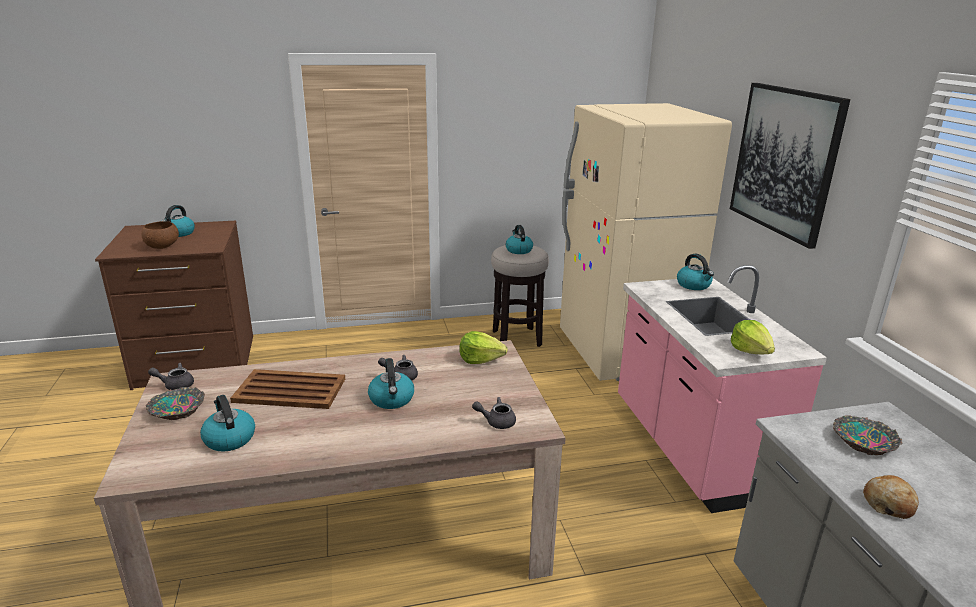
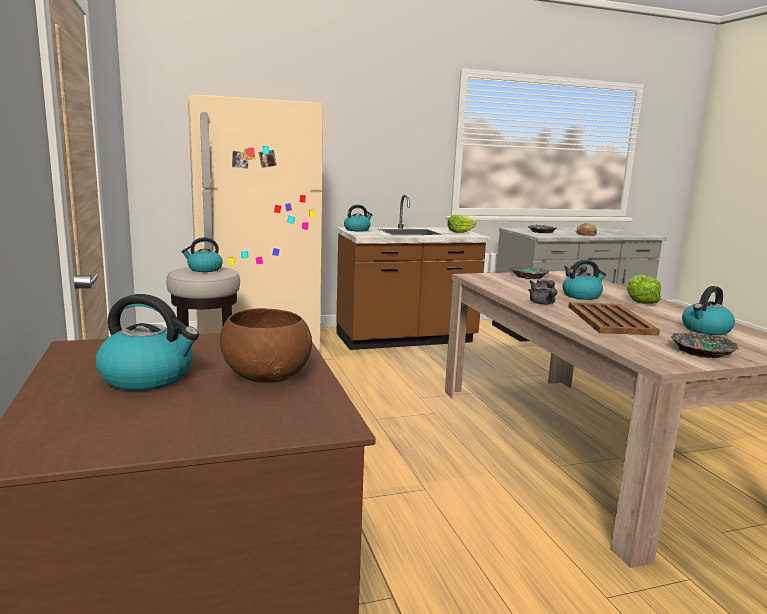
camera: 95 degrees left, 10 degrees down
(175, 385) = (666, 359): grey teapot -> grey teapot (543, 304)
(480, 359) = (493, 279): lettuce -> lettuce (640, 301)
(506, 386) = (529, 276): none -> bowl
(690, 449) = (406, 339): pink counter -> brown counter
(784, 161) = (363, 130): picture -> none

